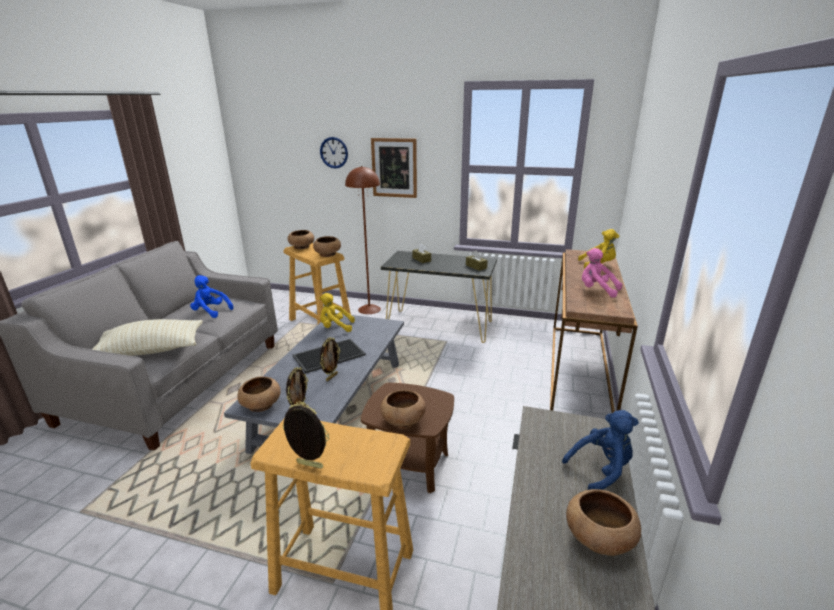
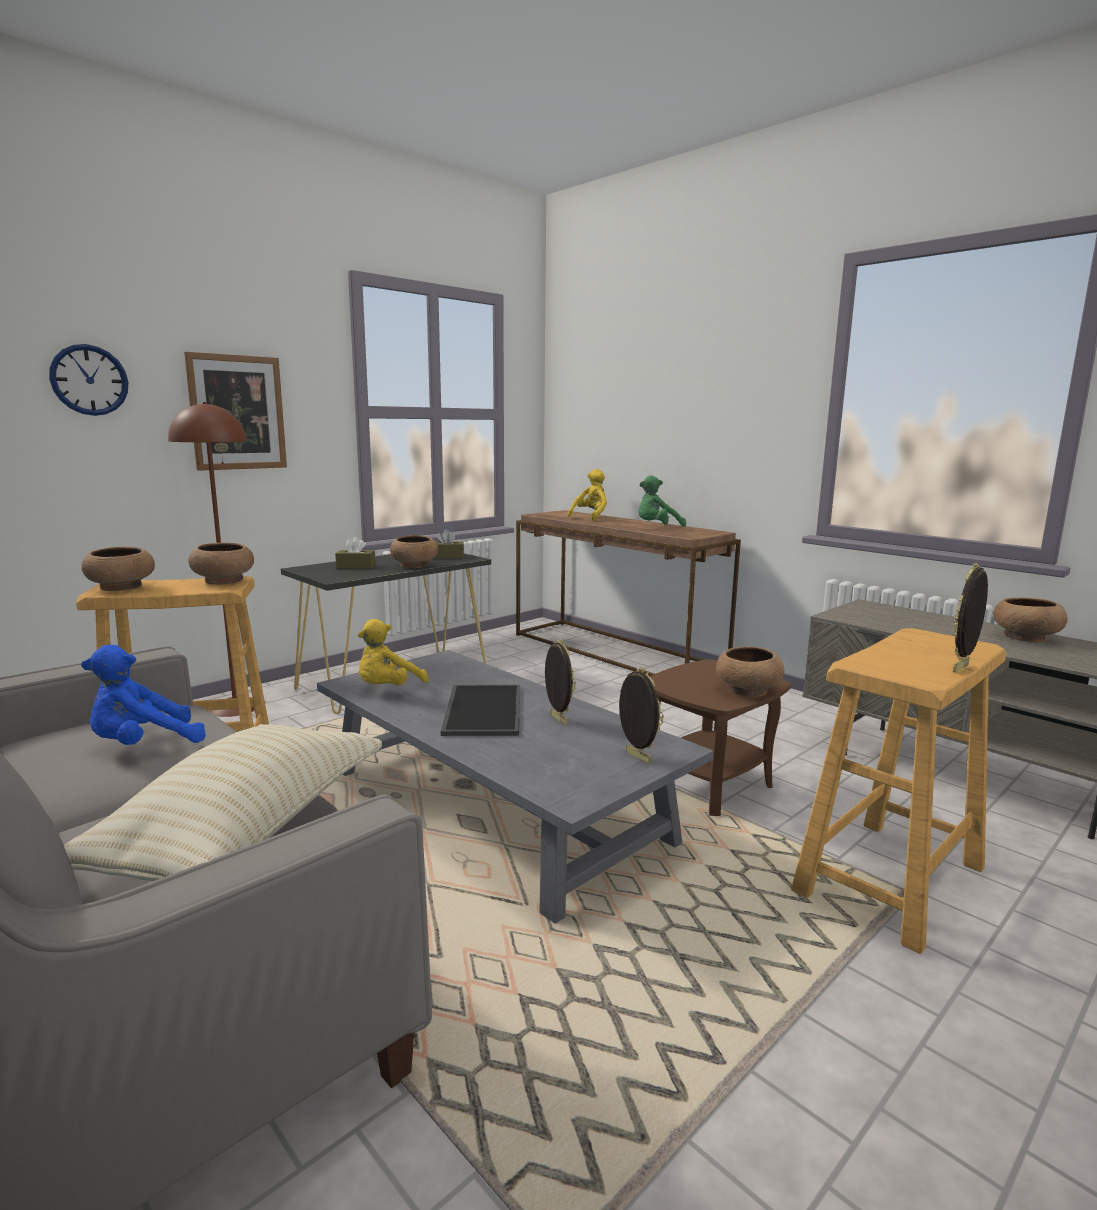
camera: 60 degrees left, 10 degrees down
(261, 405) = (585, 785): brown bowl -> brown bowl (415, 565)
(596, 290) = (657, 527): pink plush toy -> green plush toy
(601, 470) = (932, 618): blue plush toy -> none

